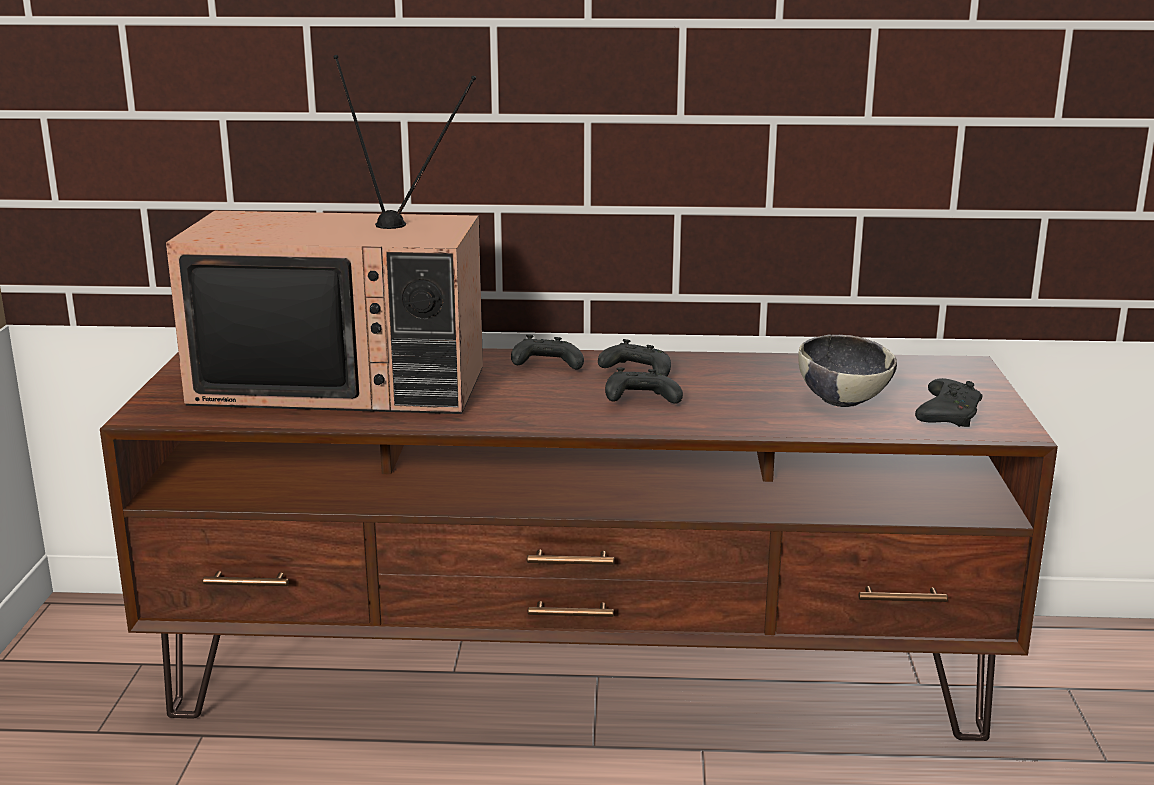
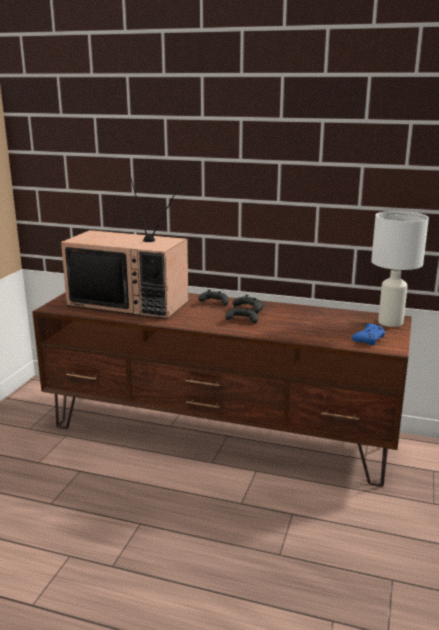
camera: 15 degrees right, 0 degrees up
(843, 400) = (328, 329): bowl -> none
(947, 415) = (369, 339): black game controller -> blue game controller
(960, 373) = (391, 322): none -> white table lamp

